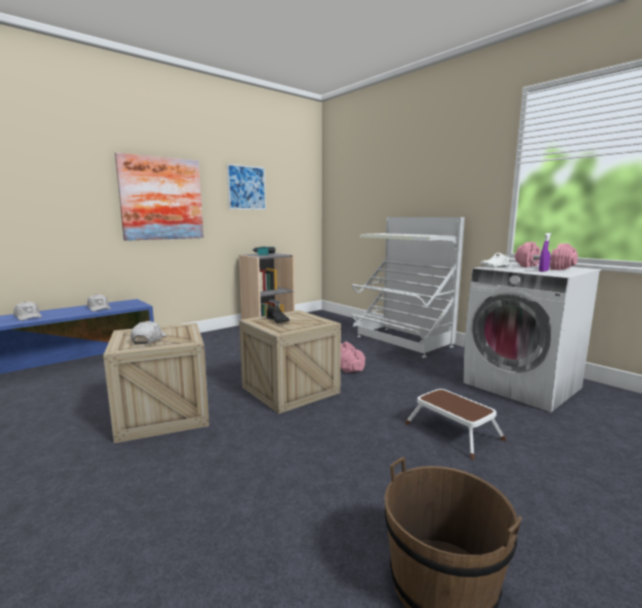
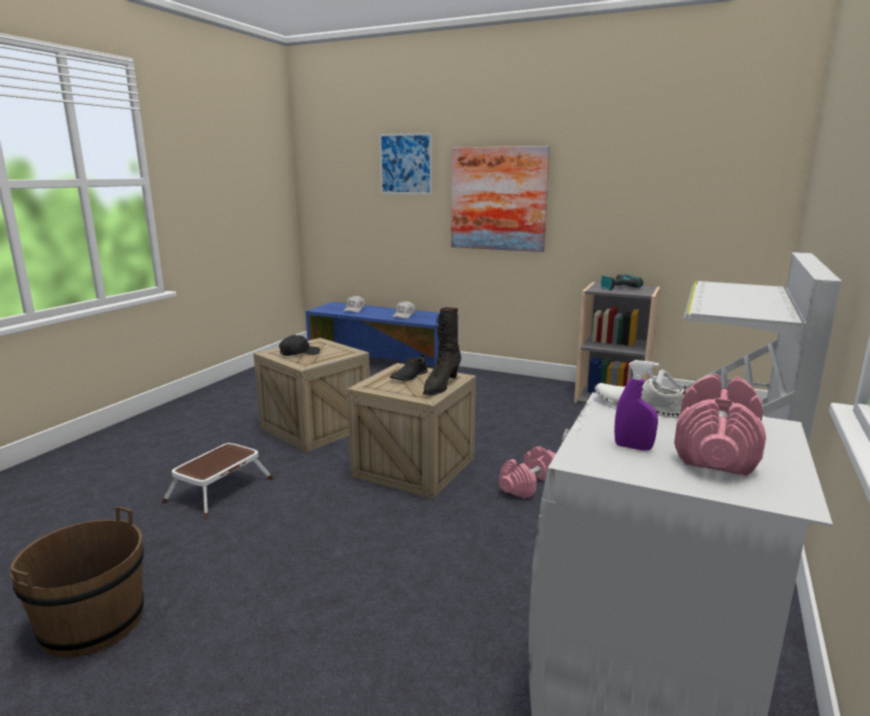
camera: 65 degrees right, 5 degrees up
(149, 340) = (299, 353): white cap -> black cap
(246, 187) = (625, 179): picture -> picture (406, 164)
(308, 317) = (440, 386): none -> black boot
(453, 431) = (379, 606): brown step ladder -> brown step ladder (220, 490)

